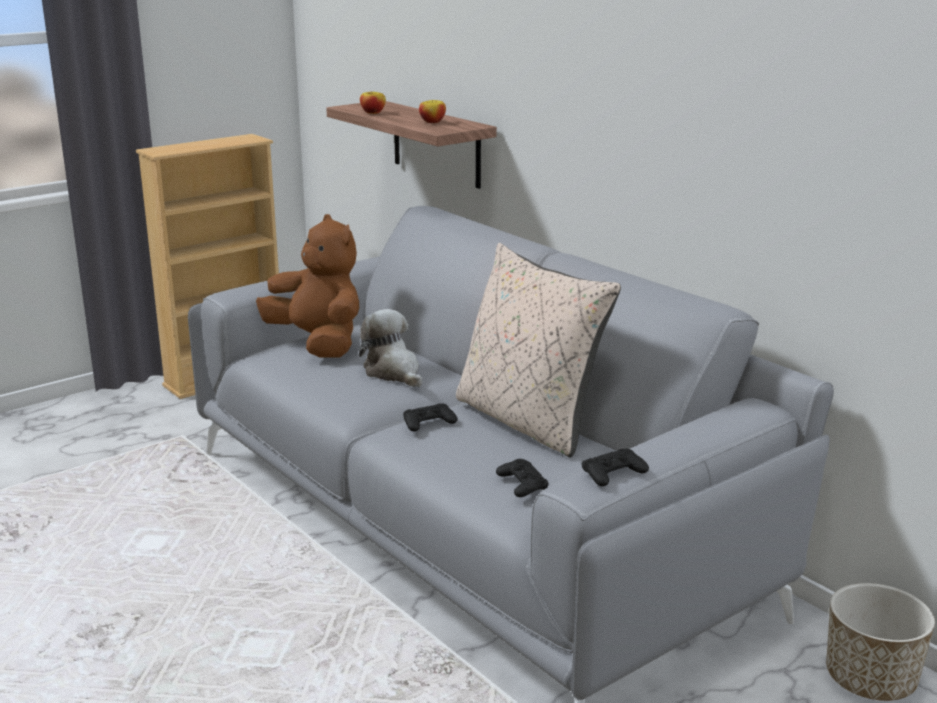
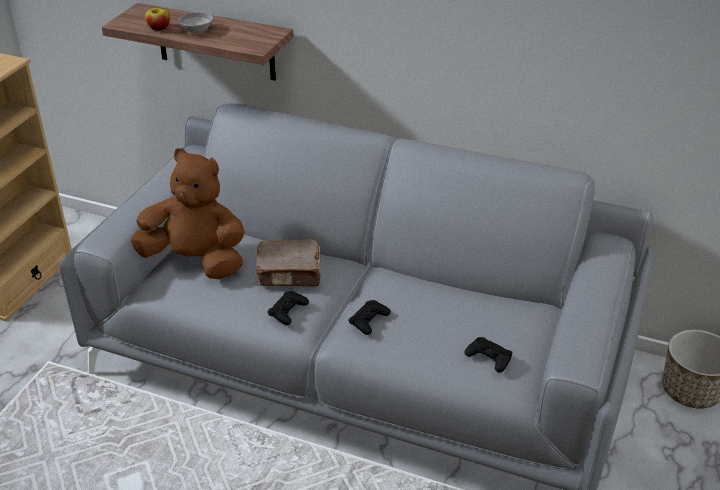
camera: 30 degrees left, 15 degrees up
(394, 372) = (290, 274): plush toy -> brown book
(404, 117) = (197, 30): none -> grey bowl
(432, 122) = (232, 33): apple -> none
(528, 421) = (437, 292): beige pillow -> none
(613, 473) = (586, 343): black game controller -> black game controller (288, 311)

